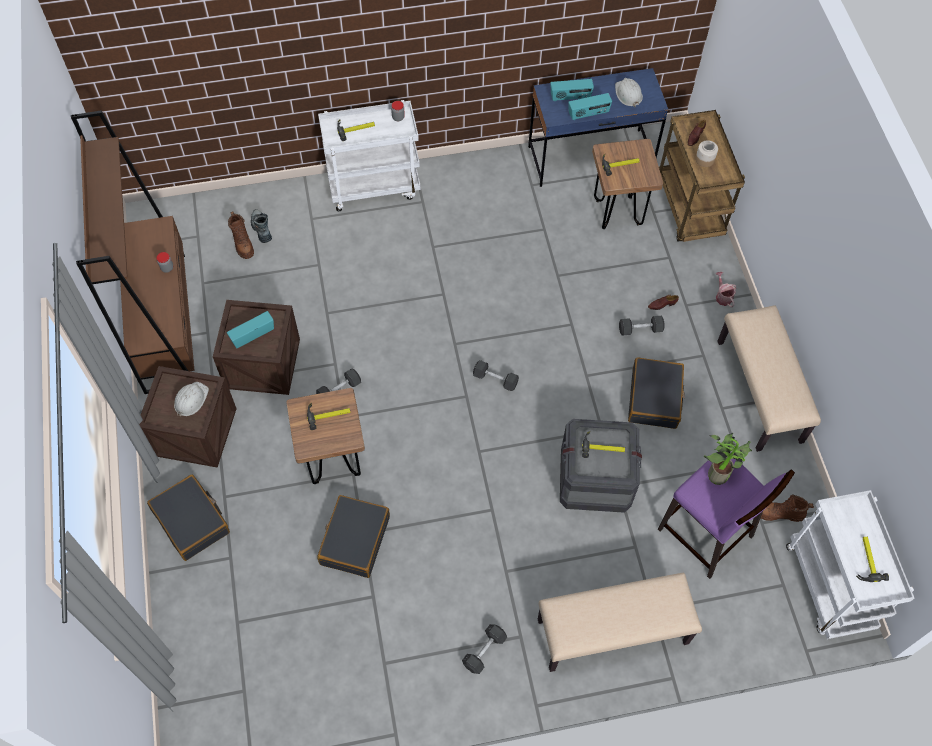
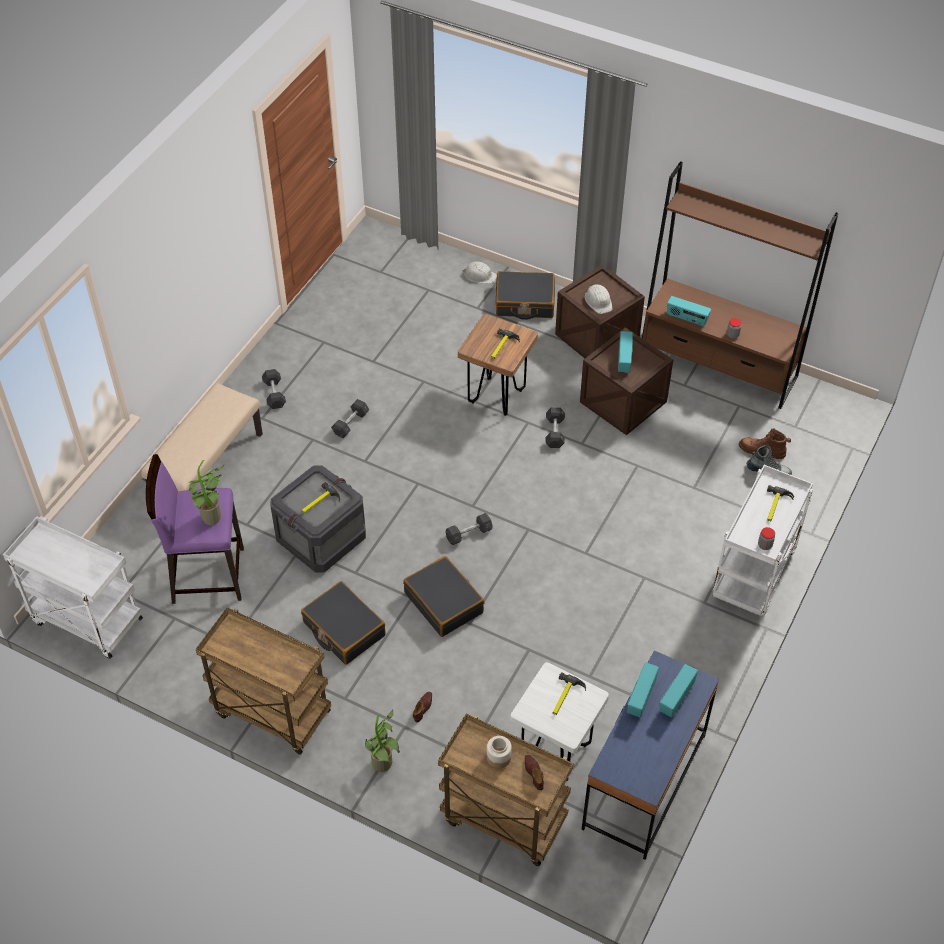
camera: 130 degrees right, 10 degrees down
(171, 310) = (687, 319): none -> radio
(354, 540) = (423, 374): black suitcase -> black suitcase (444, 602)
(617, 213) = (555, 752): brown stool -> white stool
(628, 94) = (638, 753): white hard hat -> white hard hat (479, 275)
(640, 329) = (415, 670): grey dumbbell -> grey dumbbell (350, 423)
(722, 296) = (384, 765): watering can -> potted plant
(760, 391) = (270, 713): beige bench -> brown cart
(779, 513) = (167, 636): brown boot -> none
(867, 560) = (57, 557): hammer -> none

